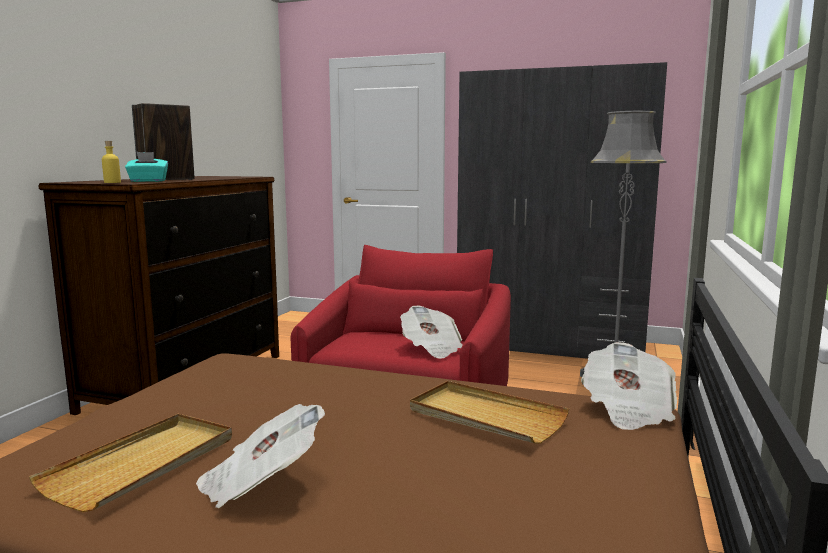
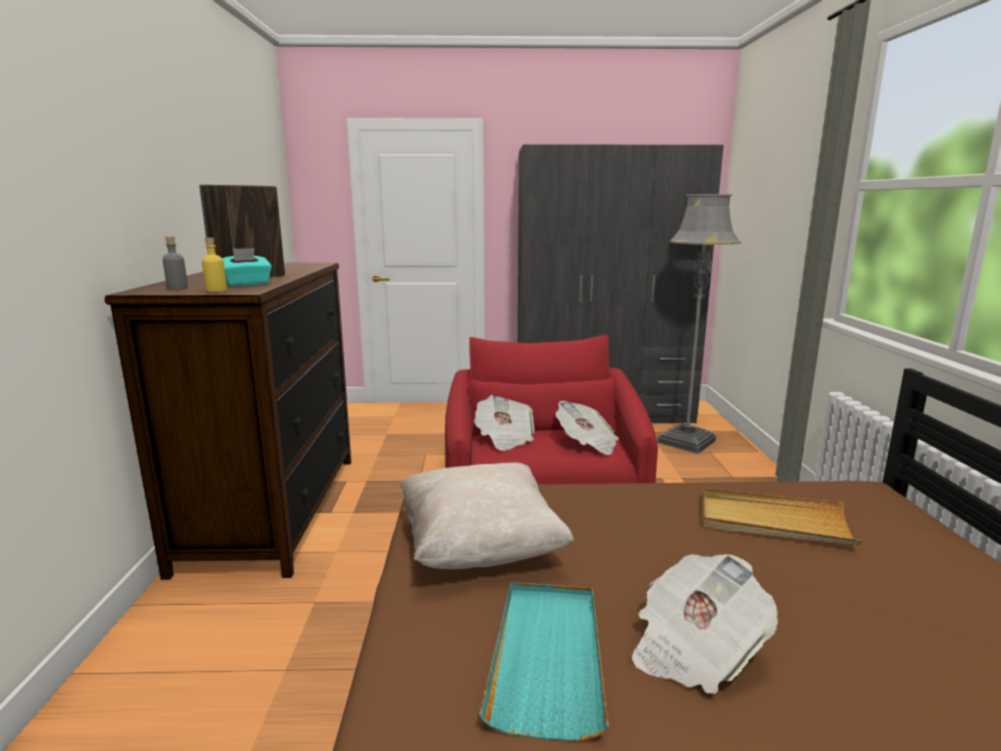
camera: 20 degrees left, 5 degrees up
(96, 181) = (177, 288): none -> grey bottle
(143, 464) = (547, 656): beige tray -> turquoise tray
(205, 395) = (480, 547): none -> beige pillow
(627, 410) = (864, 492): newspaper -> newspaper (504, 438)

